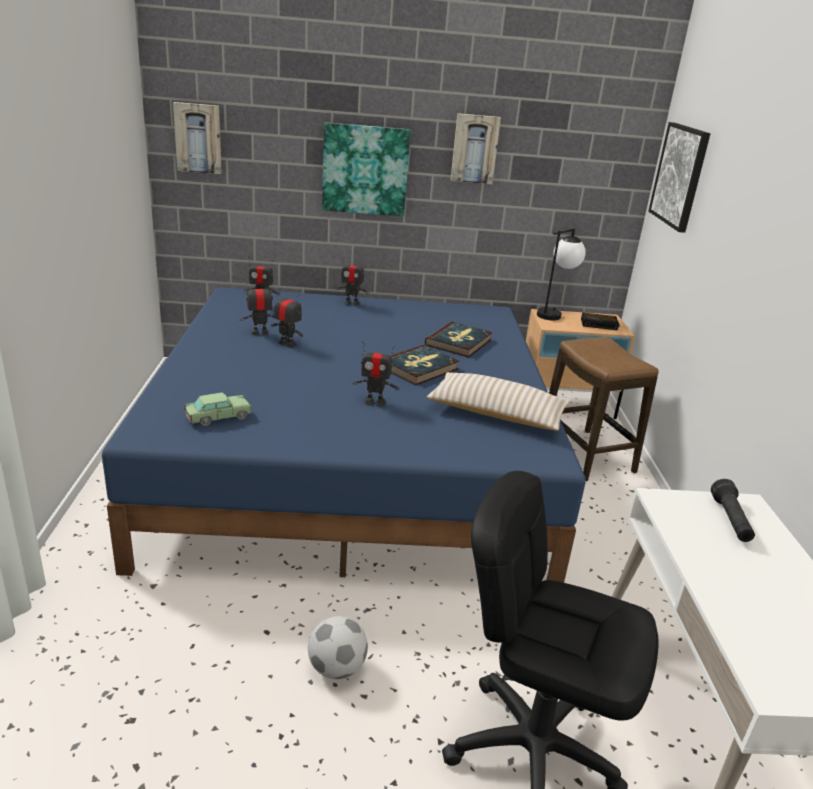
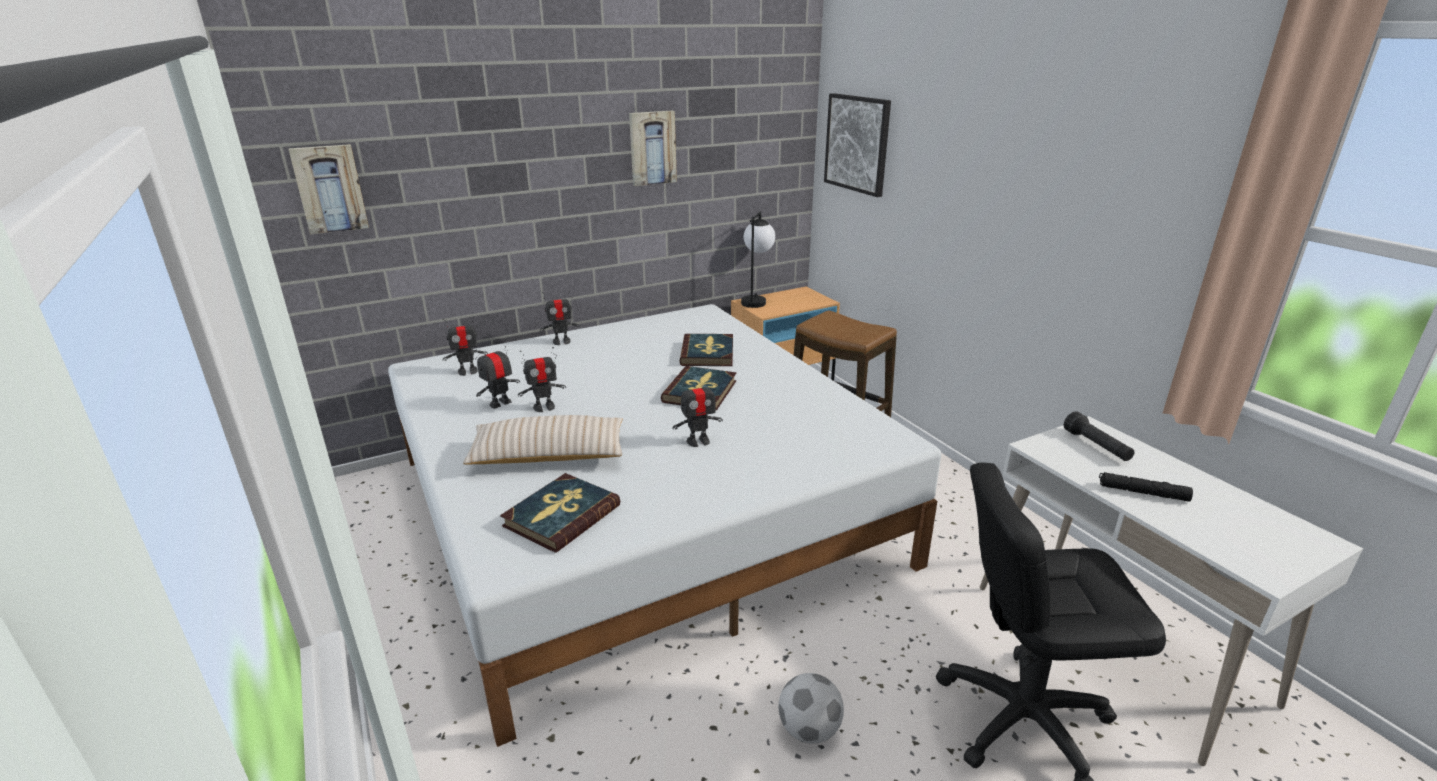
camera: 25 degrees left, 0 degrees up
(218, 417) = (561, 515): toy car -> book
(287, 344) = (544, 407): toy robot -> toy robot turned 150 degrees clockwise
(354, 459) = (641, 509): blue bed -> white bed
(365, 170) = (541, 191): picture -> none
(496, 413) = (814, 414): beige pillow -> beige pillow (548, 455)
(599, 324) = (803, 300): alarm clock -> none
(727, 573) = (1142, 492): none -> black flashlight

